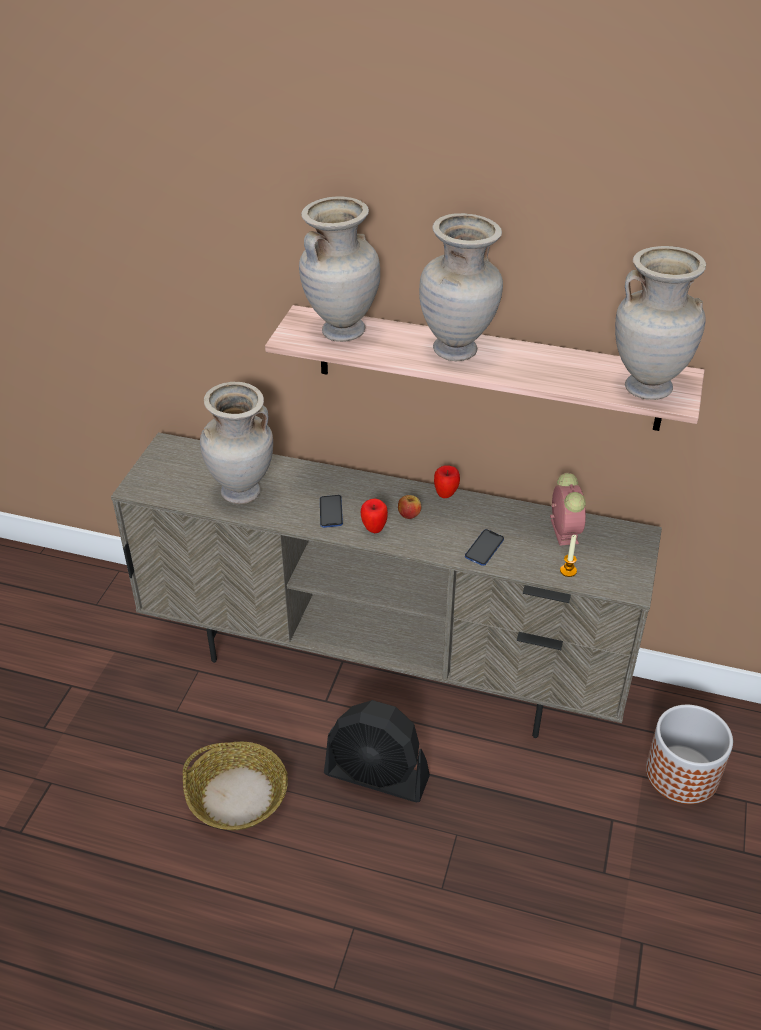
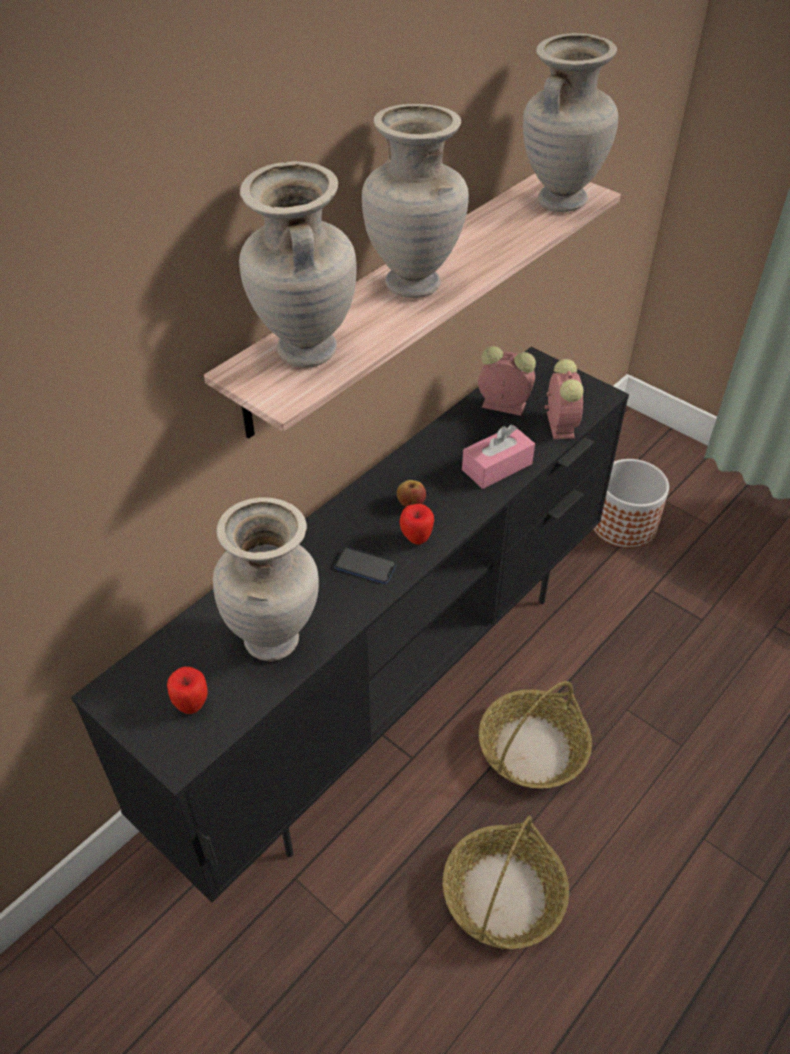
camera: 65 degrees left, 5 degrees up
(377, 776) = (532, 748): black fan -> basket
(384, 666) = (393, 686): beige tv stand -> black tv stand
(446, 495) = (397, 464): apple -> apple (192, 705)
(484, 548) = (497, 467): phone -> pink tissue box
(568, 571) = (559, 423): candle -> alarm clock

